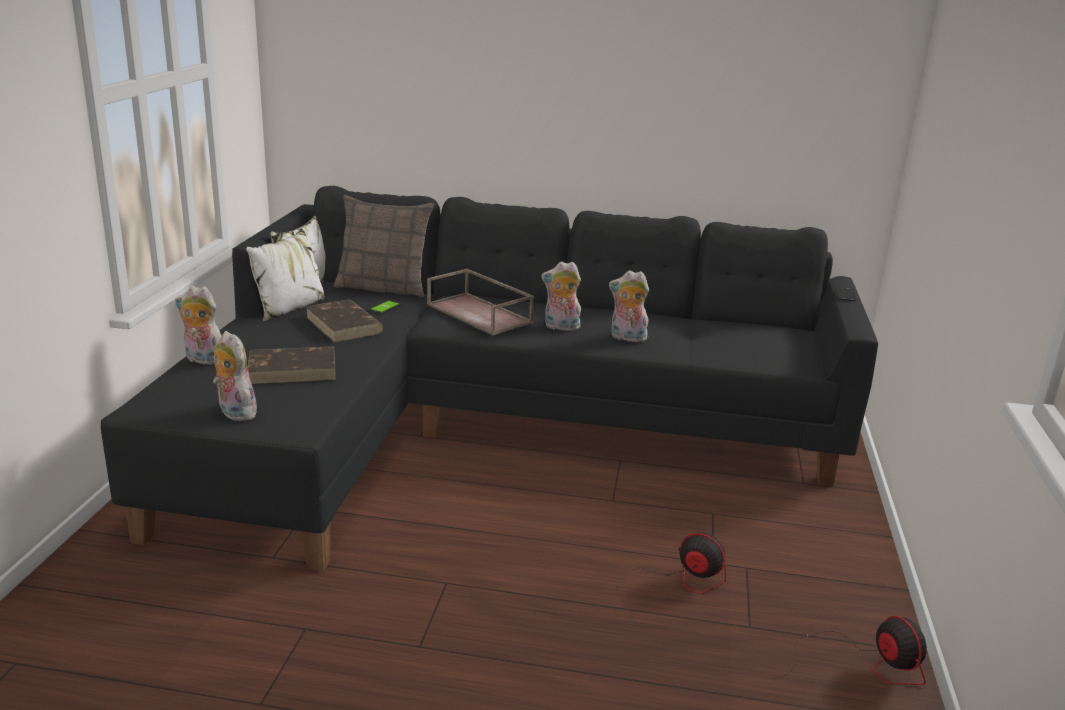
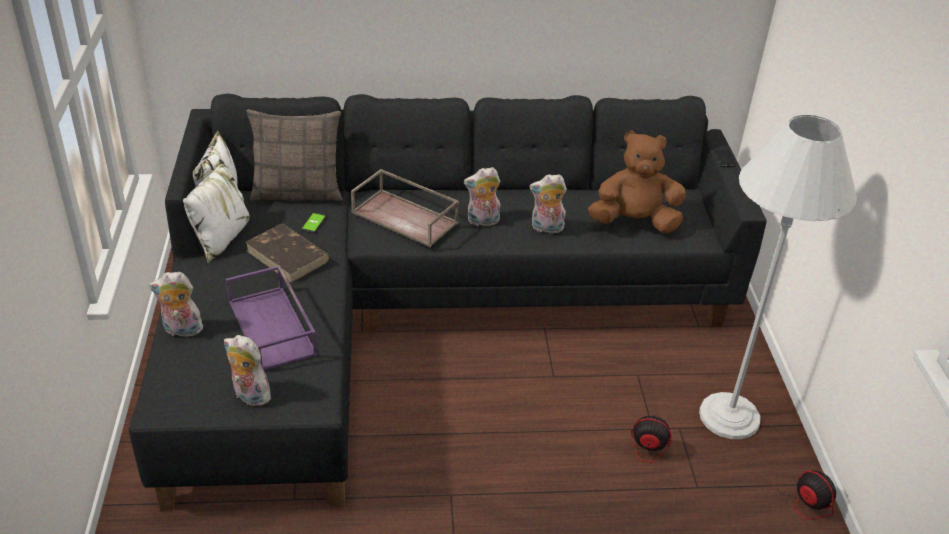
camera: 15 degrees left, 15 degrees up
(293, 369) = (273, 328): brown book -> purple tray
(728, 345) = (634, 222): none -> brown plush toy
(814, 567) = (729, 416): none -> white floor lamp

